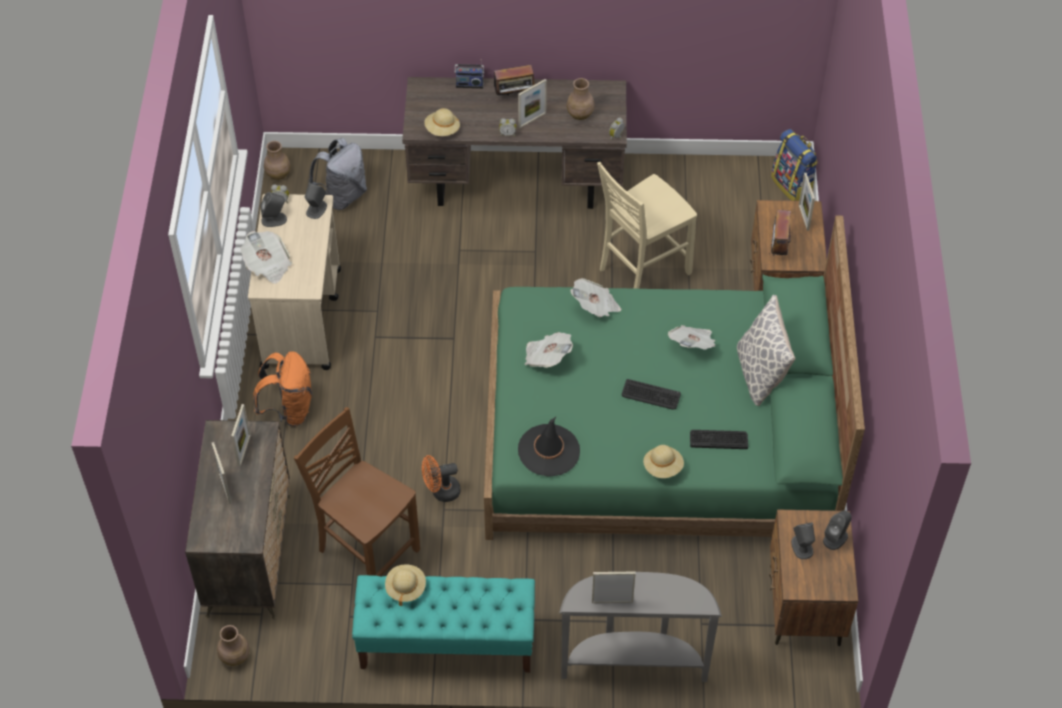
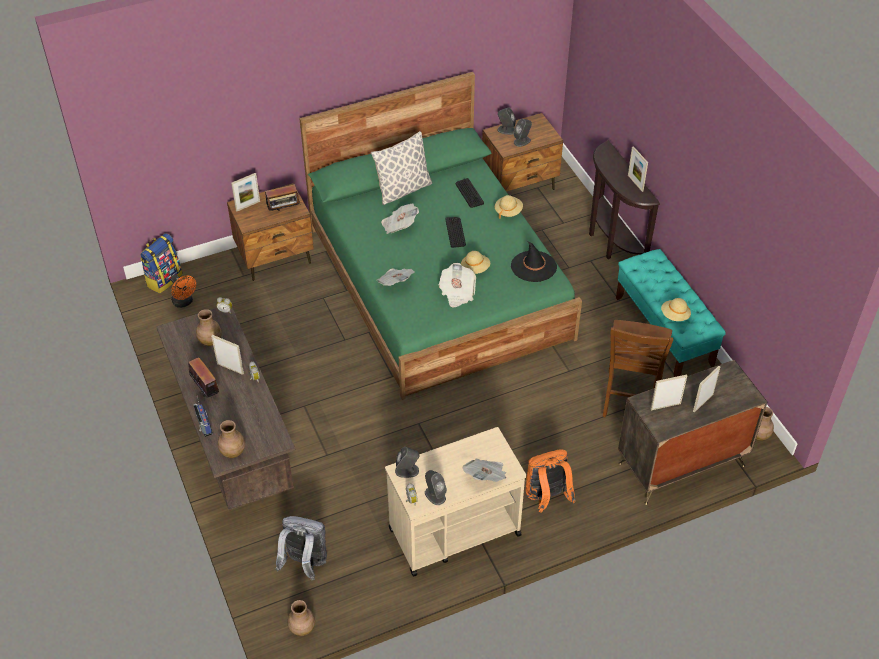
camera: 115 degrees left, 5 degrees down
(425, 96) = (233, 451): none -> brown vase
(441, 492) = (556, 377): orange fan -> orange fan (184, 302)
(442, 130) = (270, 423): beige hat -> beige hat (475, 268)
(633, 663) = (611, 243): grey console table -> brown console table
(642, 271) = (292, 336): beige chair -> none

